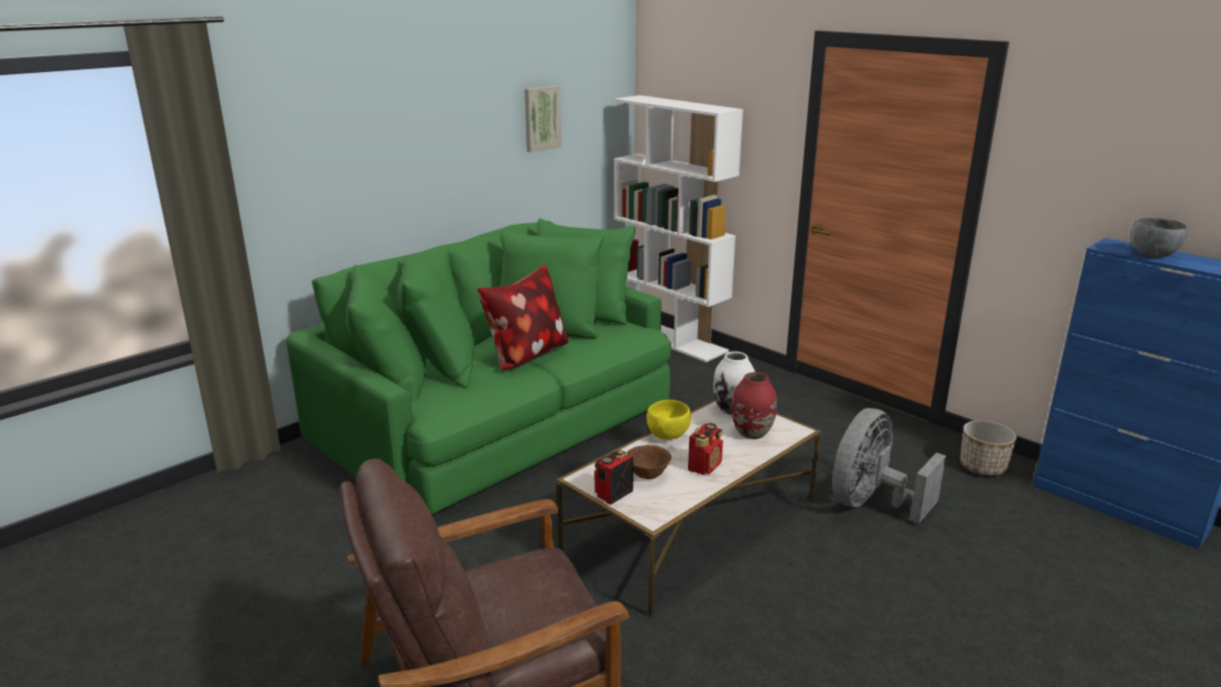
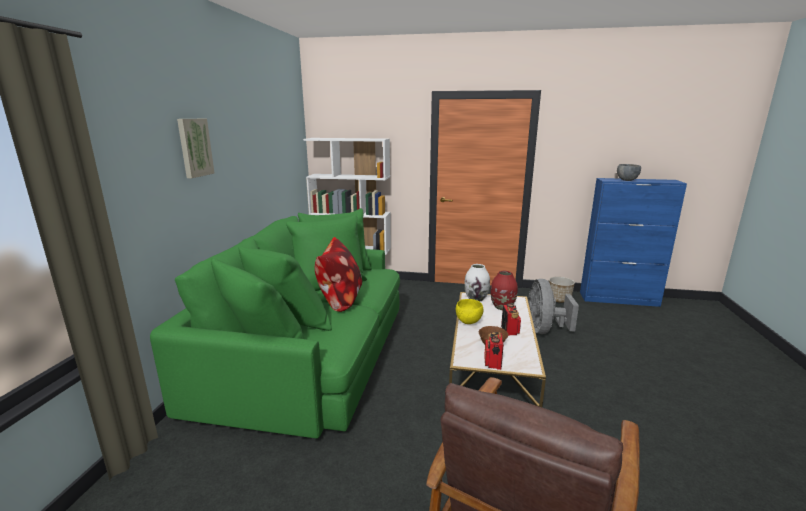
camera: 35 degrees left, 5 degrees down
(541, 118) = (271, 150): picture -> picture (194, 147)

